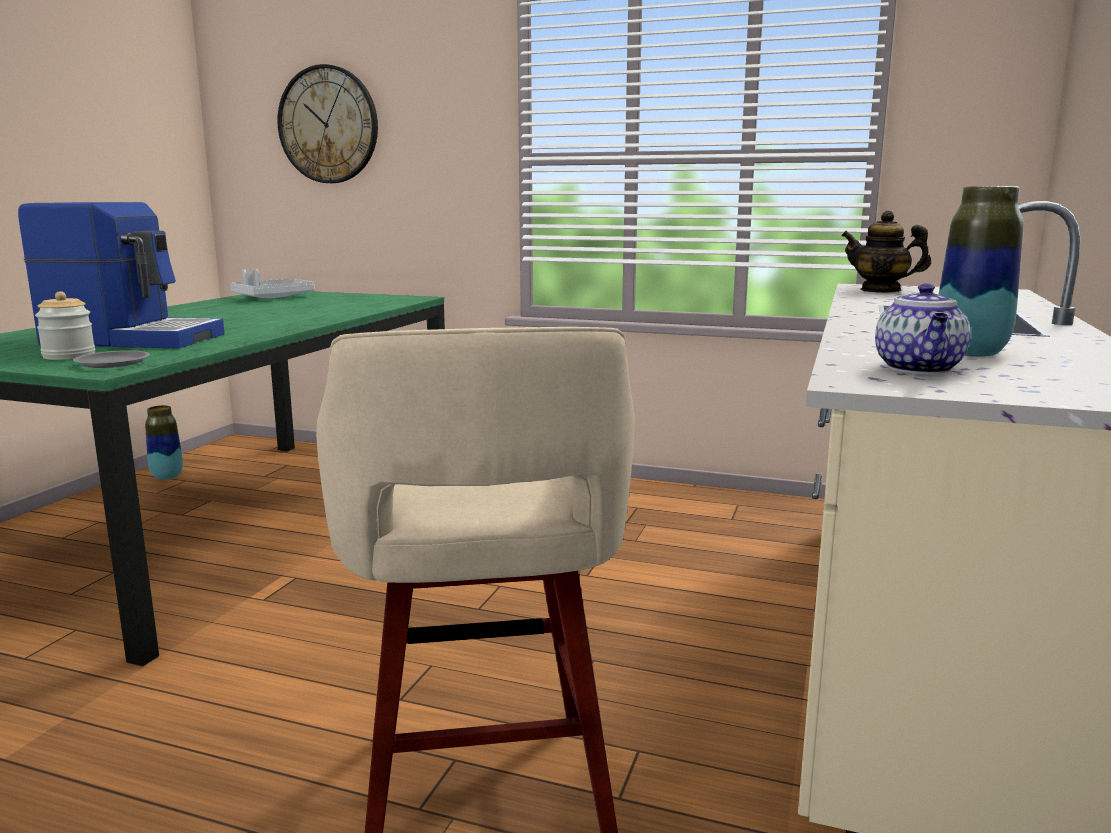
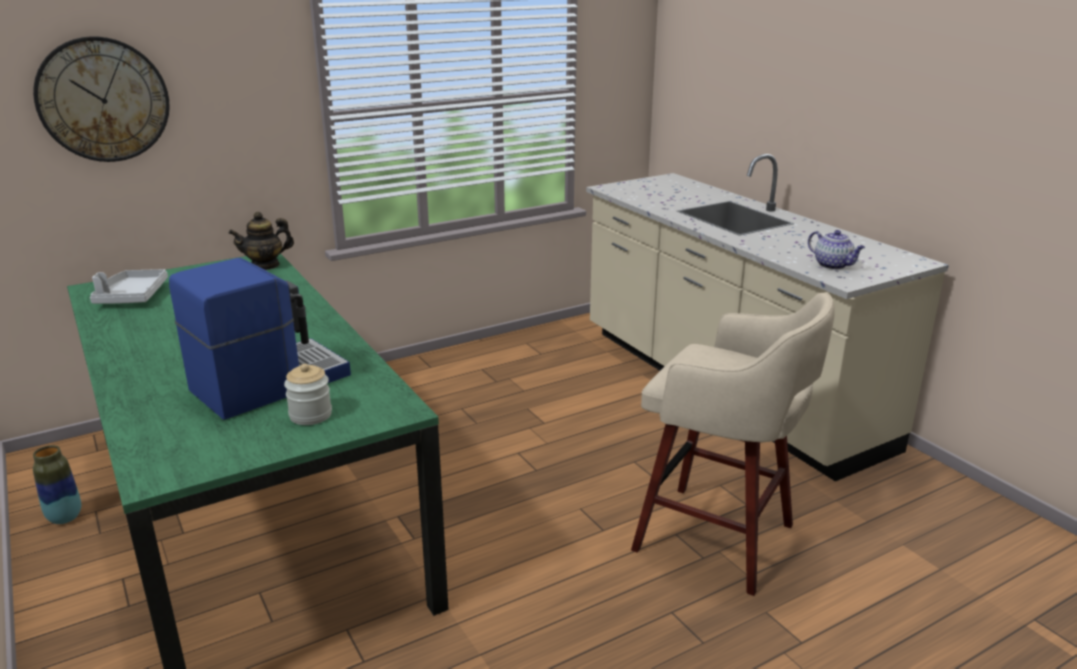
camera: 50 degrees left, 10 degrees up
(112, 363) = (376, 405): grey plate -> none
(881, 290) = (630, 192): teapot -> teapot (265, 265)
(970, 353) = (813, 247): vase -> none

